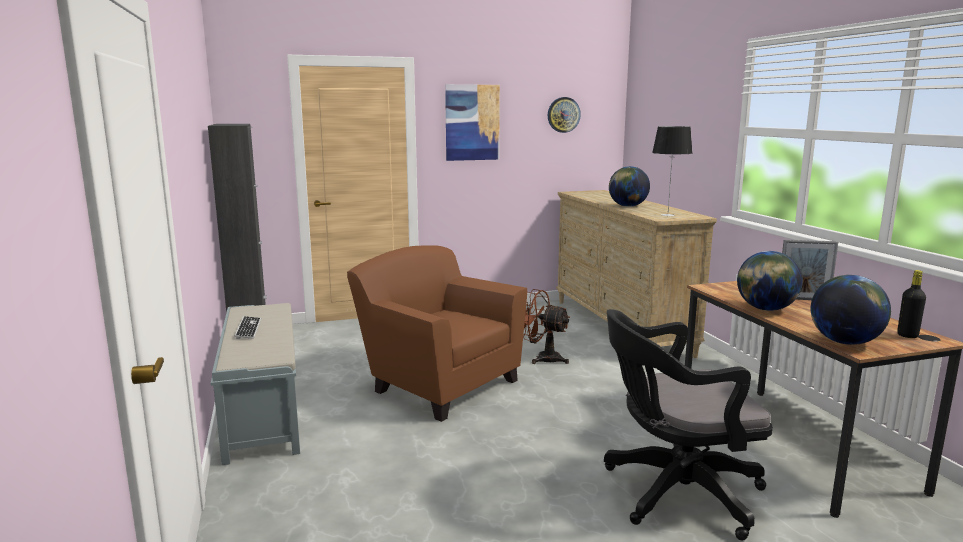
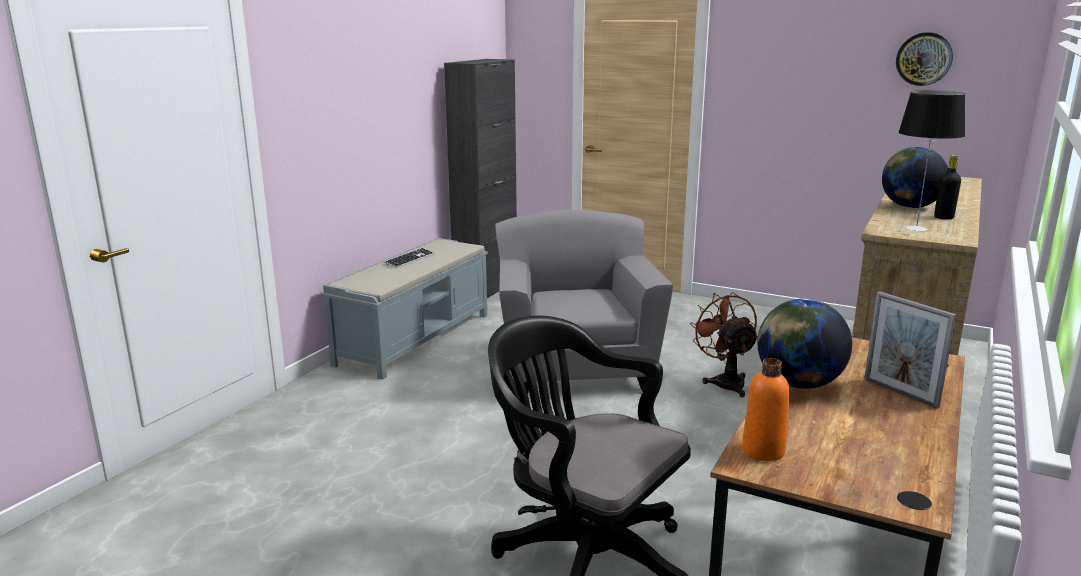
camera: 45 degrees right, 5 degrees up
(439, 385) = (575, 368): brown armchair -> grey armchair
(472, 122) = (779, 65): picture -> none
(844, 342) = (763, 450): globe -> orange bottle
(907, 335) = (886, 483): black bottle -> black bottle (943, 217)

